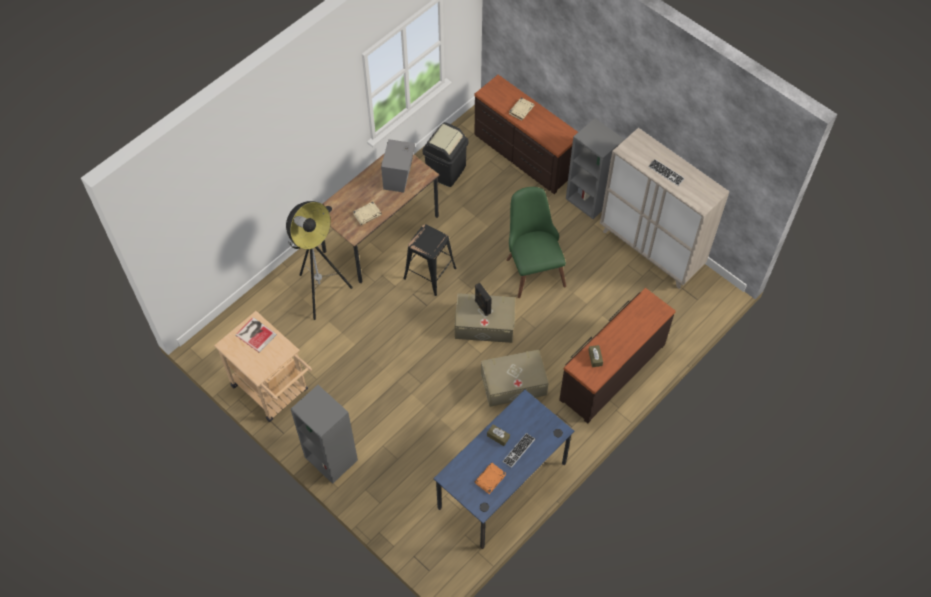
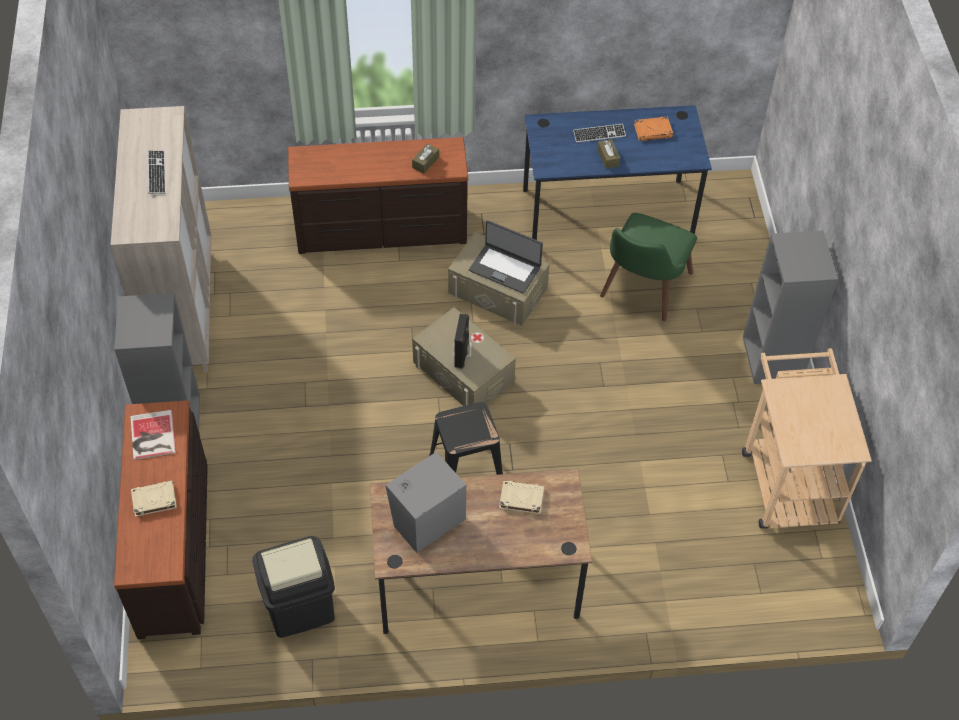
camera: 140 degrees left, 5 degrees down
(255, 334) = (805, 435): book -> book (152, 436)
(321, 292) = (629, 560): floor lamp -> none
(509, 372) = (505, 268): none -> laptop
(532, 266) = (335, 395): green chair -> green chair (641, 293)

